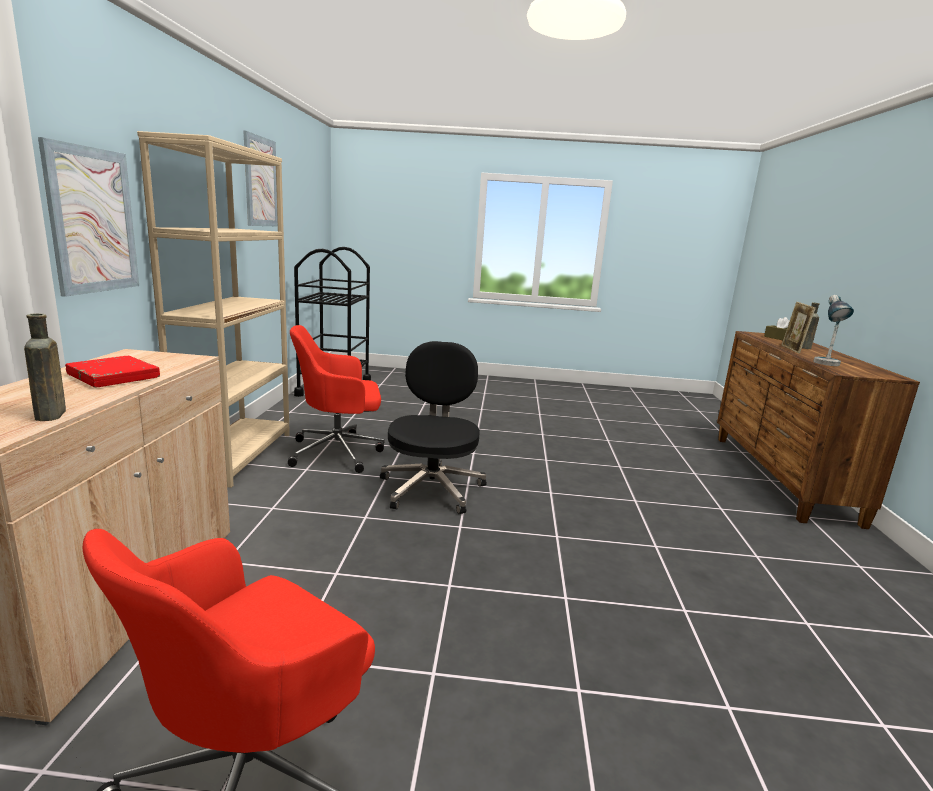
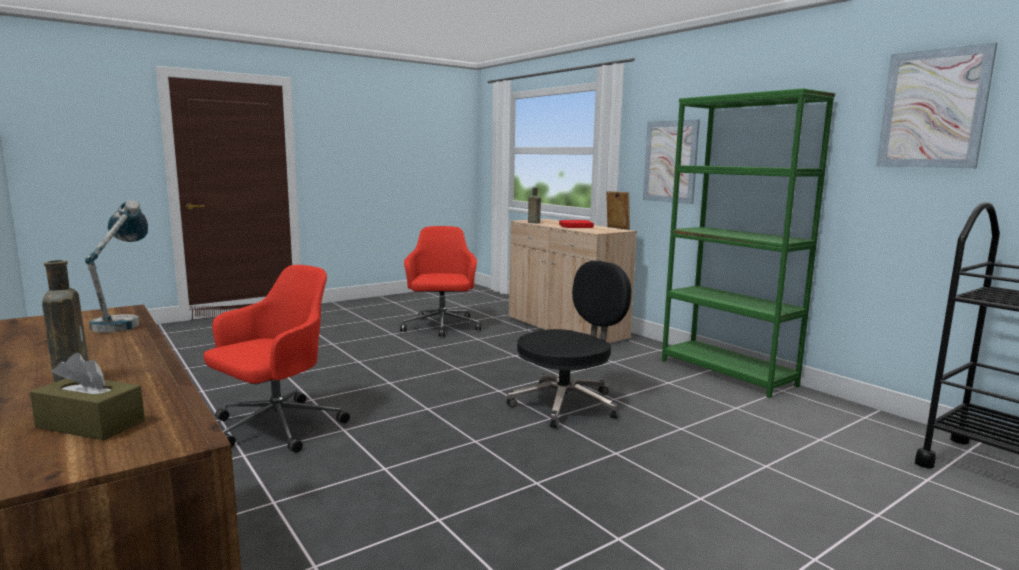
camera: 140 degrees right, 5 degrees down
(237, 455) = (727, 373): beige bookcase -> green bookcase
(338, 452) = (695, 401): red office chair -> red office chair (276, 427)
(432, 488) = (567, 404): black office chair -> black office chair turned 90 degrees counterclockwise
(792, 349) = (133, 357): picture frame -> picture frame (617, 228)

